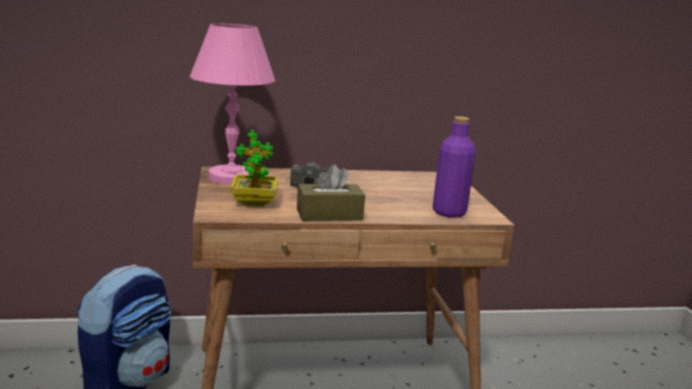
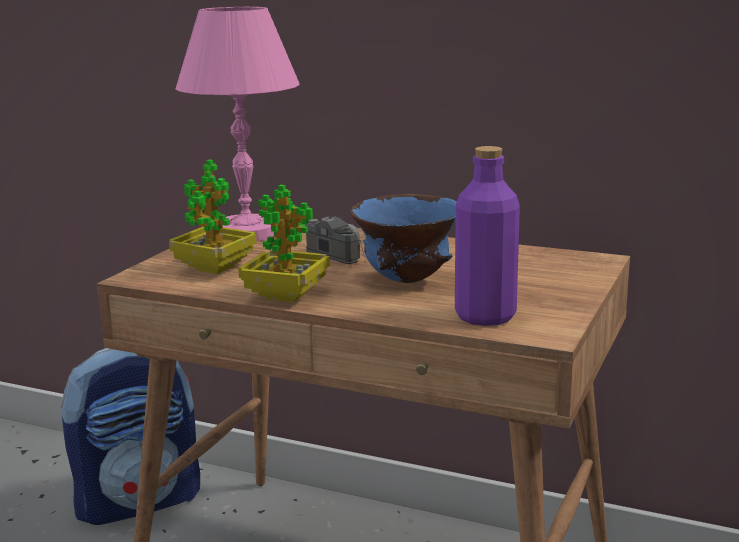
camera: 35 degrees right, 0 degrees up
(329, 214) = (286, 295): brown tissue box -> potted plant
(378, 198) = (406, 281): none -> blue bowl

